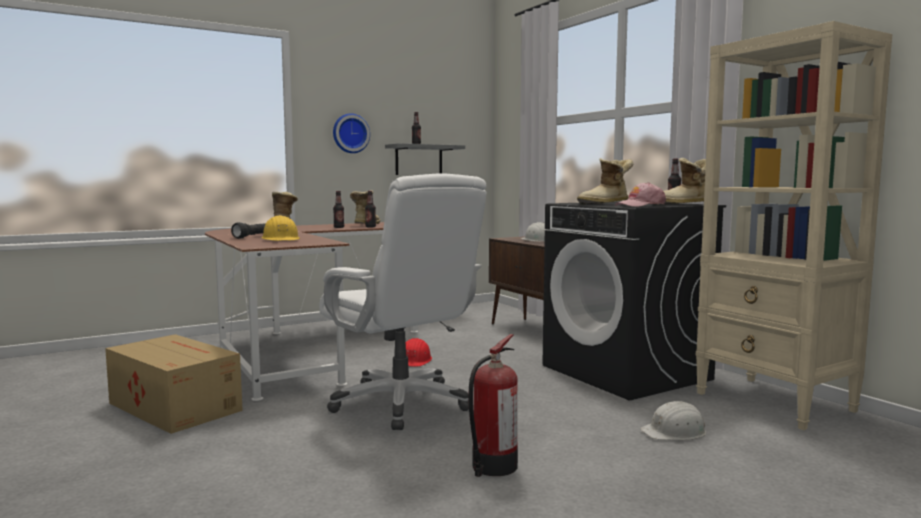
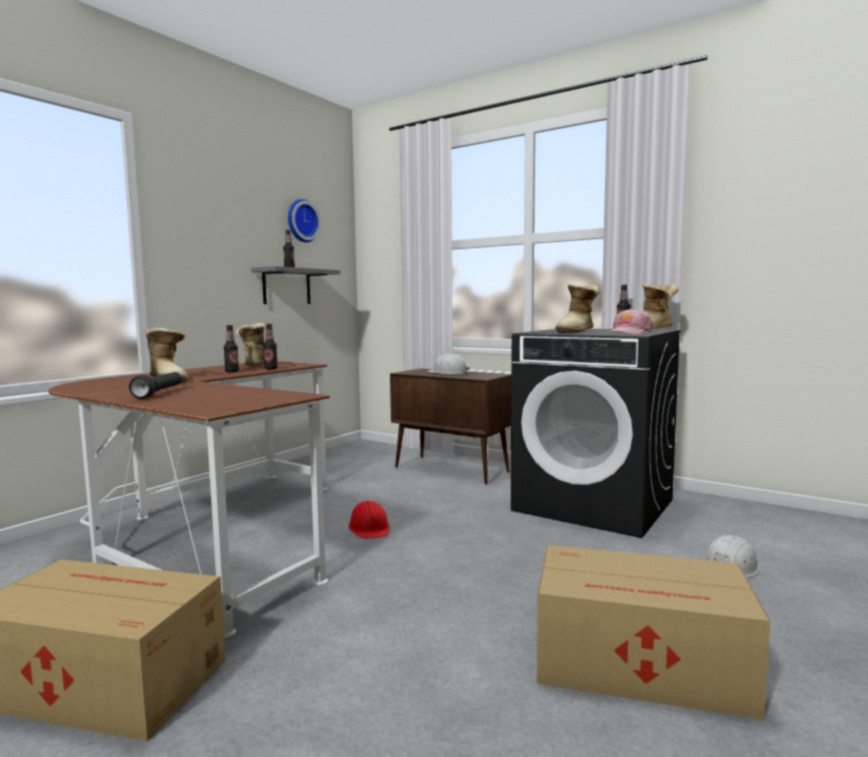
camera: 25 degrees left, 0 degrees up
(281, 239) = (215, 396): yellow hard hat -> none
(350, 133) = (212, 253): wall clock -> wall clock (301, 221)
(402, 403) = (429, 594): white office chair -> none
(492, 467) = (643, 665): fire extinguisher -> cardboard box
(775, 402) = (749, 516): beige bookcase -> none

